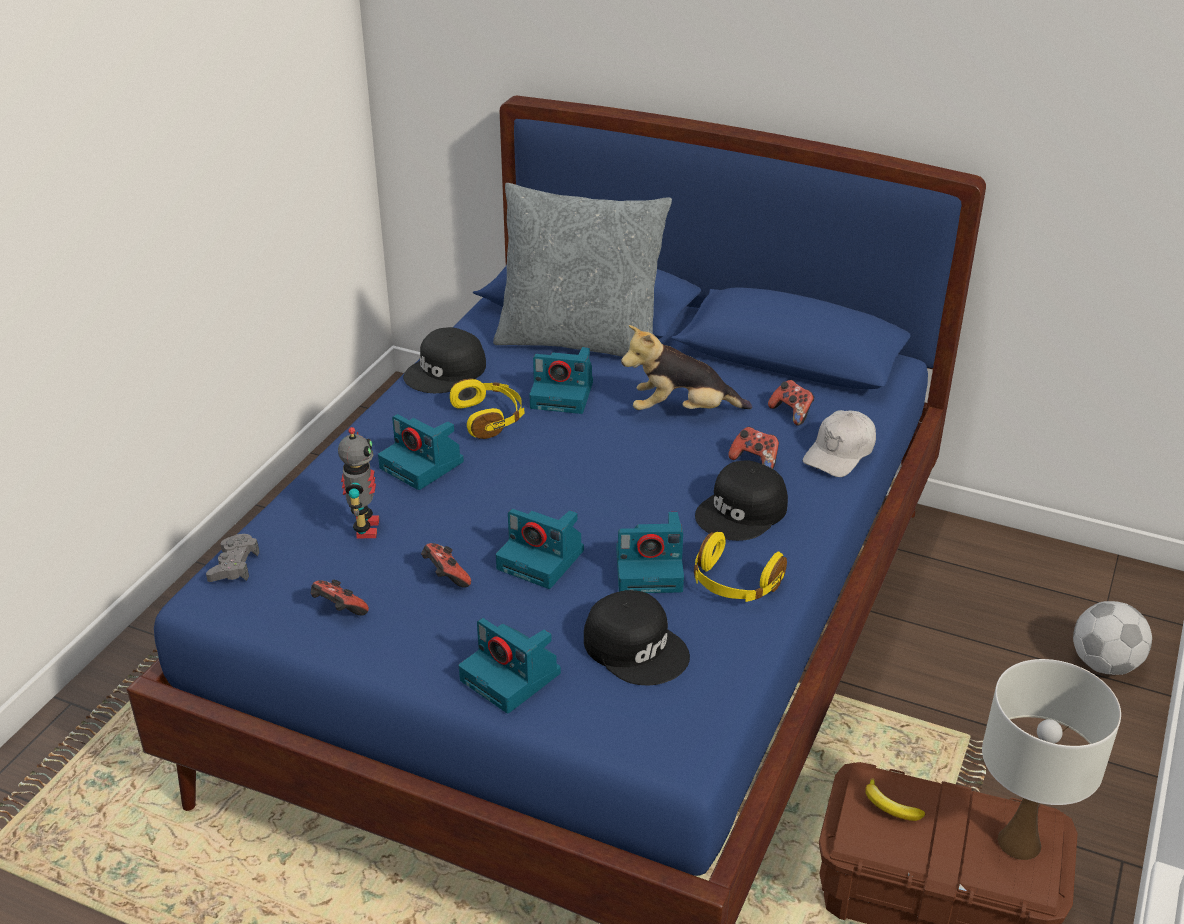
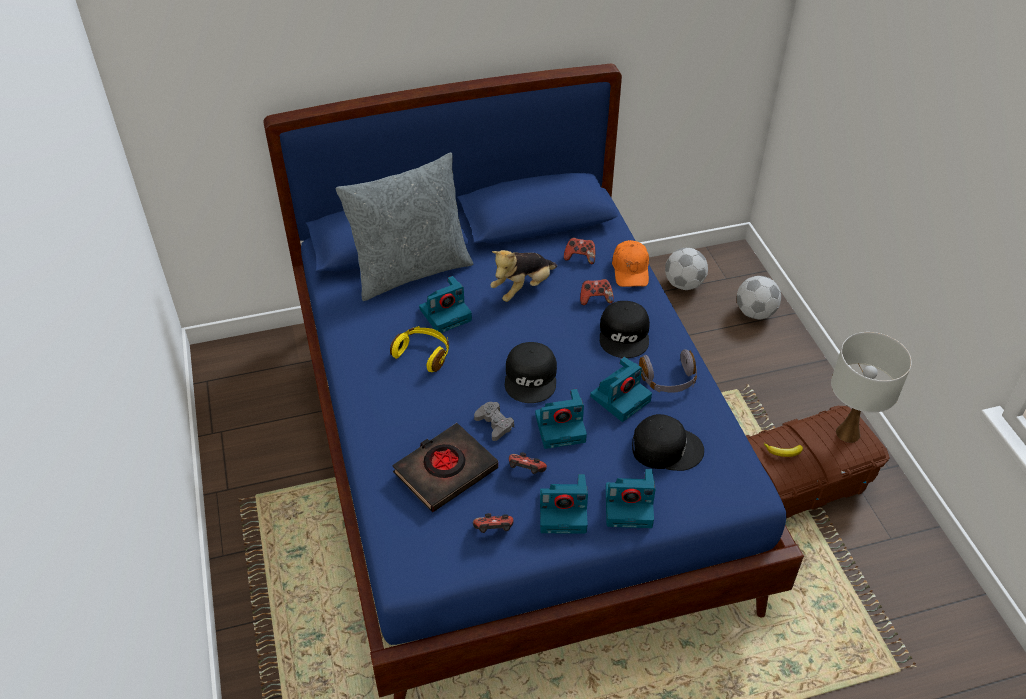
camera: 40 degrees left, 10 degrees up
(234, 565) = (397, 544): grey game controller -> grey game controller (494, 424)
(364, 528) = (445, 471): toy robot -> black book
(423, 465) = (425, 408): camera -> camera (564, 511)
(446, 372) = (356, 336): black cap -> black cap (531, 377)
(734, 584) = (668, 380): yellow headphones -> grey headphones
(840, 453) = (630, 270): white cap -> orange cap
(1031, 580) = (683, 284): none -> football

